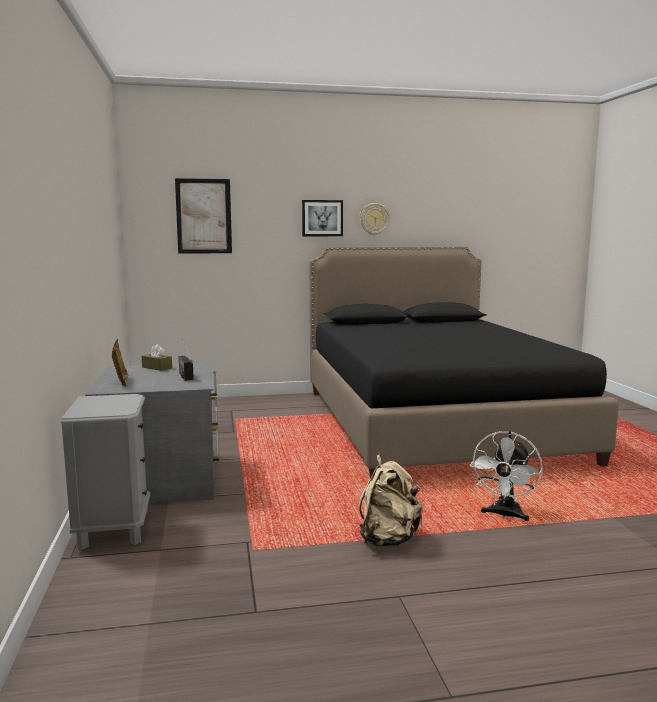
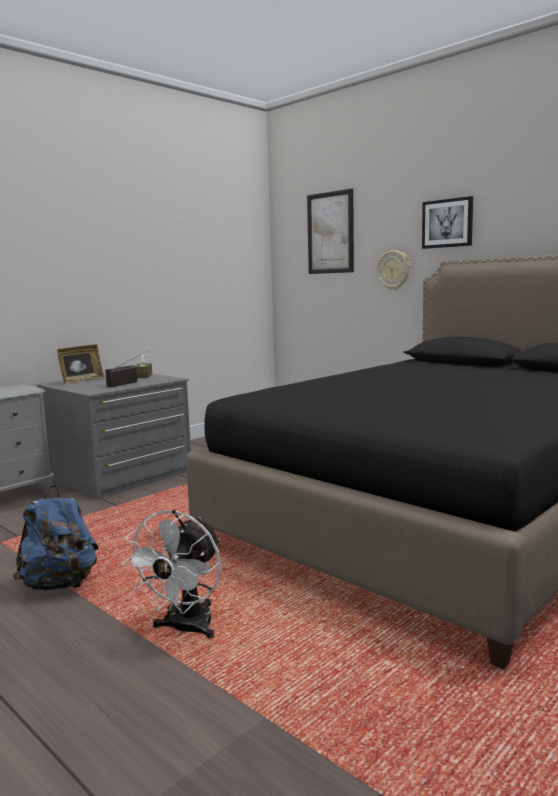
camera: 55 degrees right, 0 degrees up
(374, 219) = (516, 218): wall clock -> wall clock (394, 270)
(388, 539) = (60, 585): beige backpack -> blue backpack
(505, 515) = (185, 630): white fan -> white fan turned 60 degrees counterclockwise

